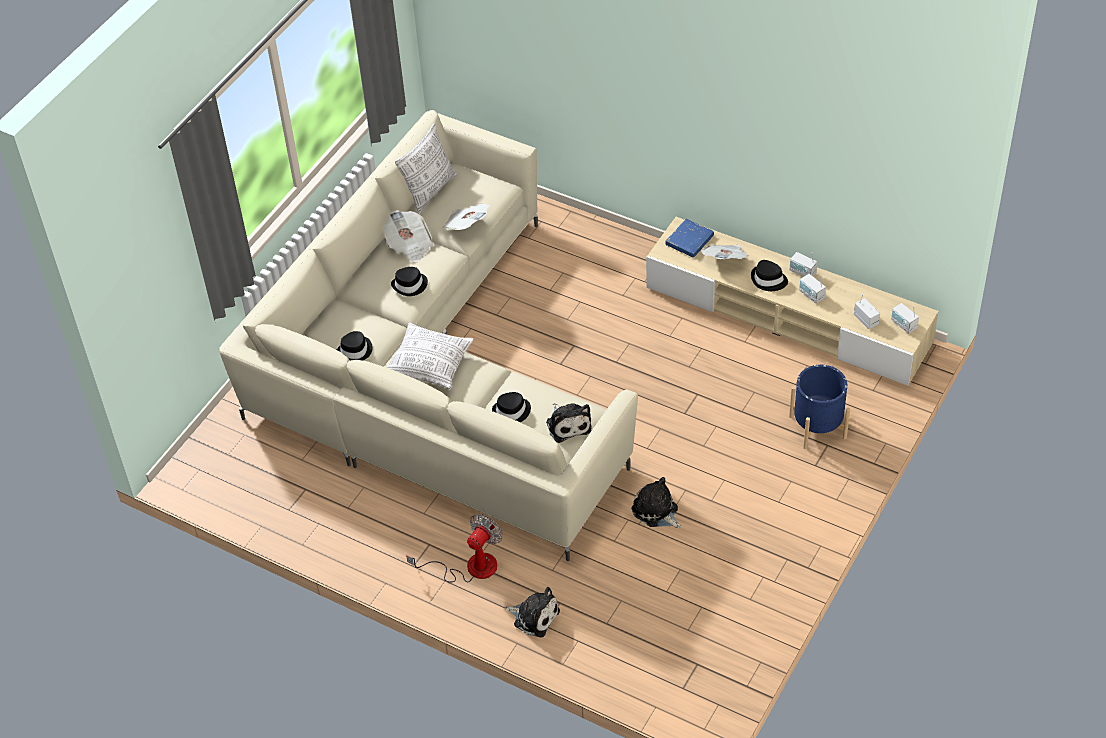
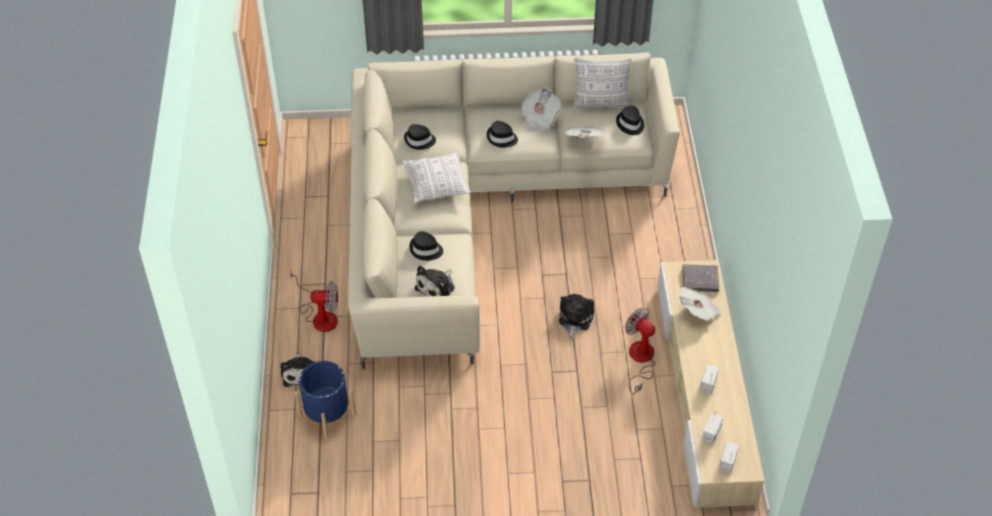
camera: 55 degrees right, 0 degrees up
(656, 511) = (443, 399): plush toy -> plush toy (574, 319)
(689, 240) = (700, 280): blue book -> grey book
(719, 342) = (640, 360): none -> fan
(768, 280) = (700, 349): black hat -> black hat (630, 124)
(802, 272) = (728, 367): radio -> none
(817, 427) = (603, 465): blue planter -> blue planter (327, 415)

